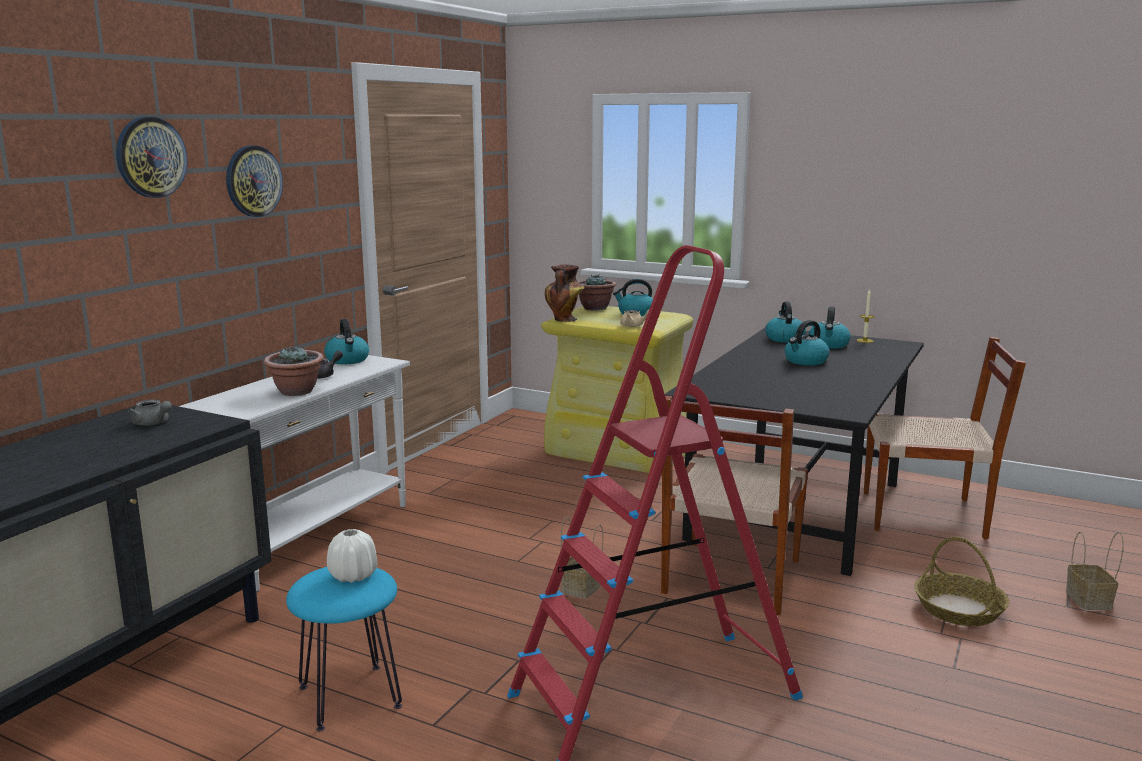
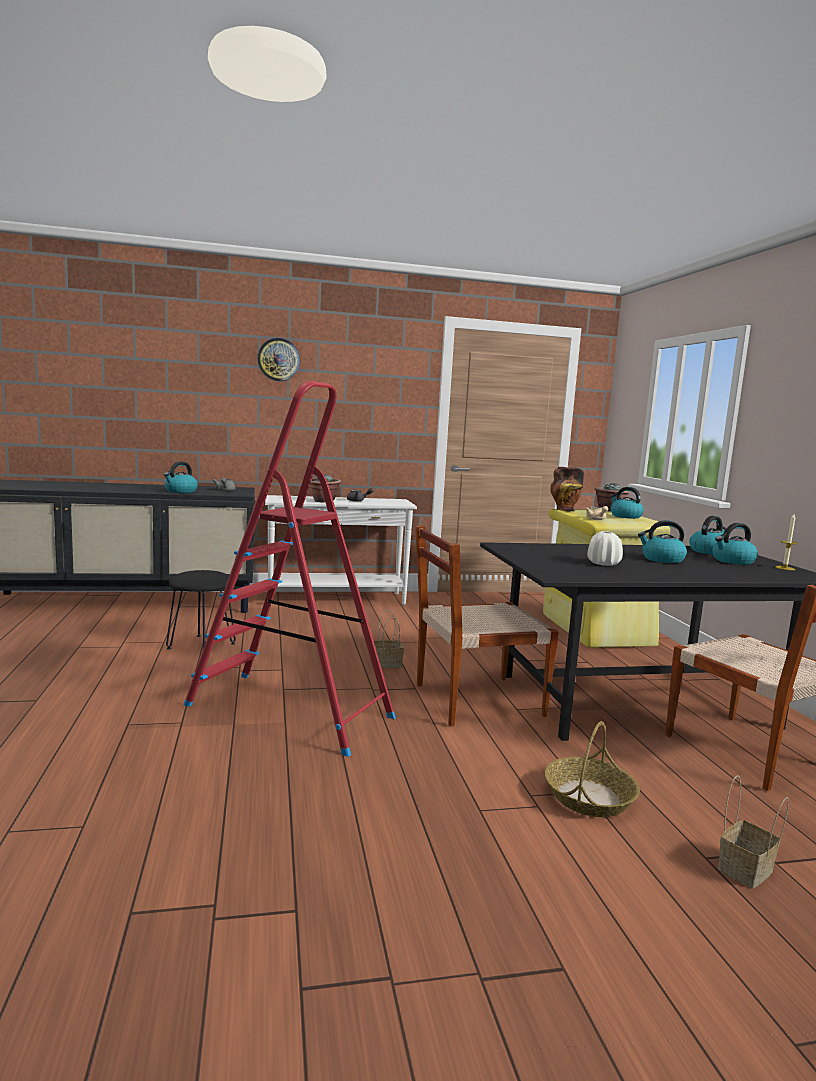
camera: 50 degrees right, 5 degrees down
(253, 181) = (348, 381): wall clock -> none
(347, 360) = (391, 500): kettle -> kettle (180, 491)
(350, 696) = (201, 646): turquoise stool -> black stool
(353, 576) = (208, 574): white vase -> white vase (603, 564)

